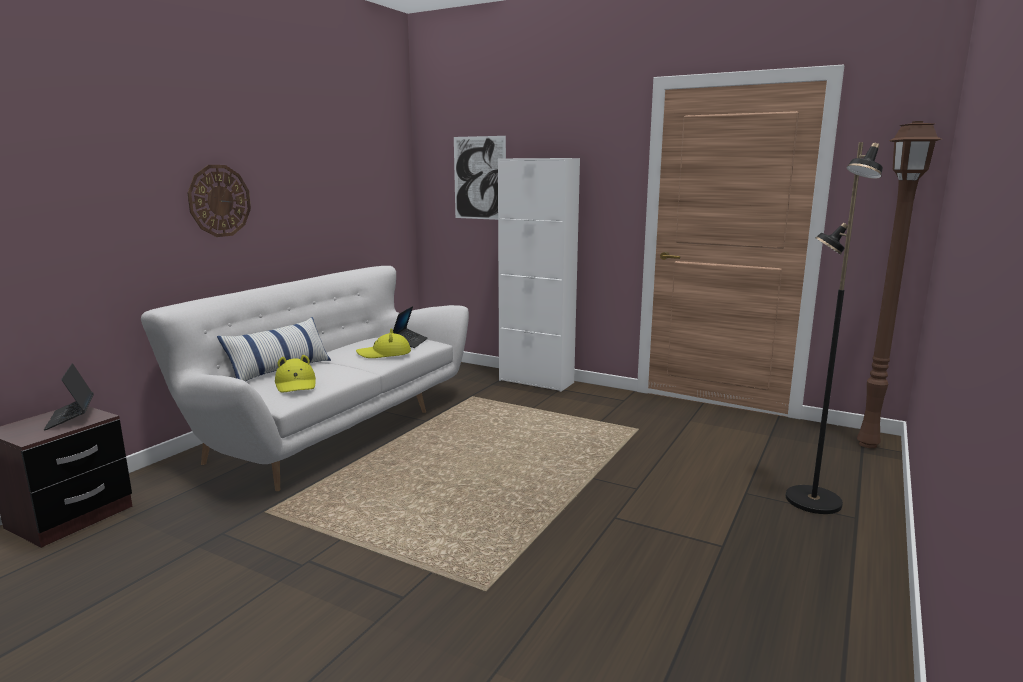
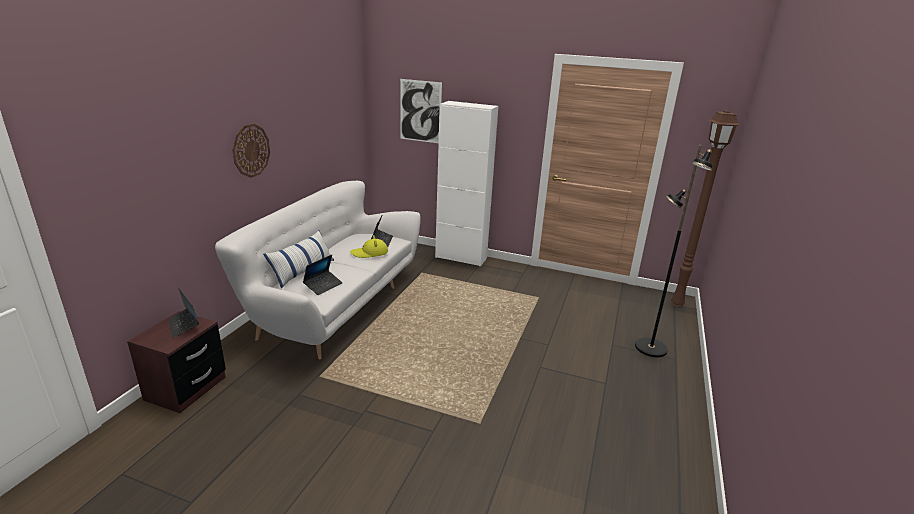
camera: 10 degrees left, 10 degrees up
(296, 384) = (323, 286): yellow hat -> laptop

